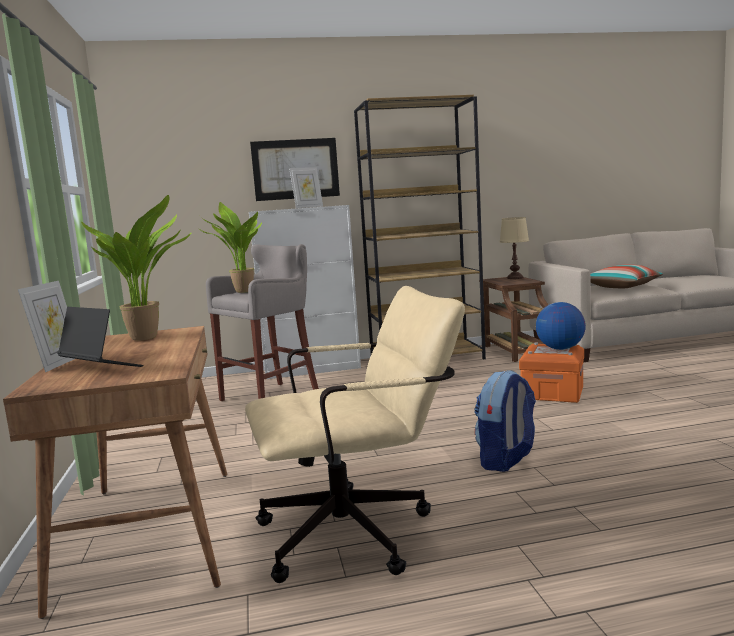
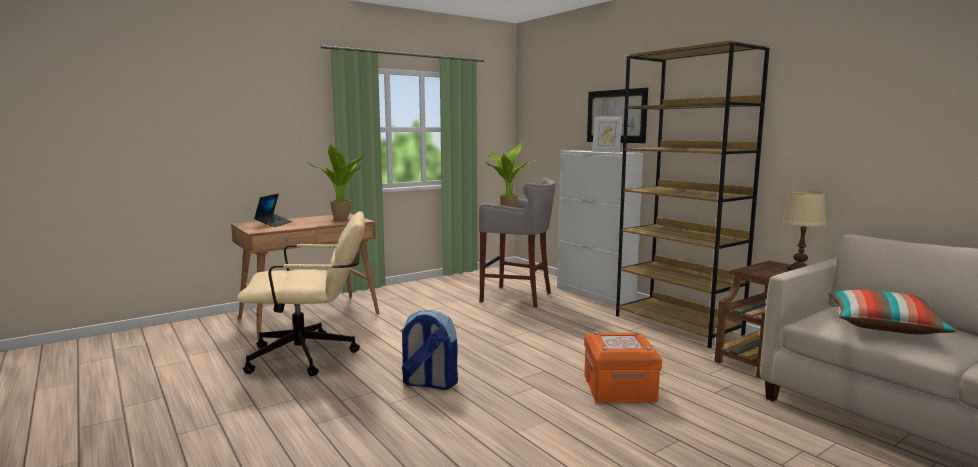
camera: 65 degrees right, 0 degrees up
(58, 363) = (288, 219): picture frame -> none
(360, 531) = (312, 356): beige office chair -> beige office chair turned 60 degrees counterclockwise
(560, 348) = (625, 344): globe -> none

